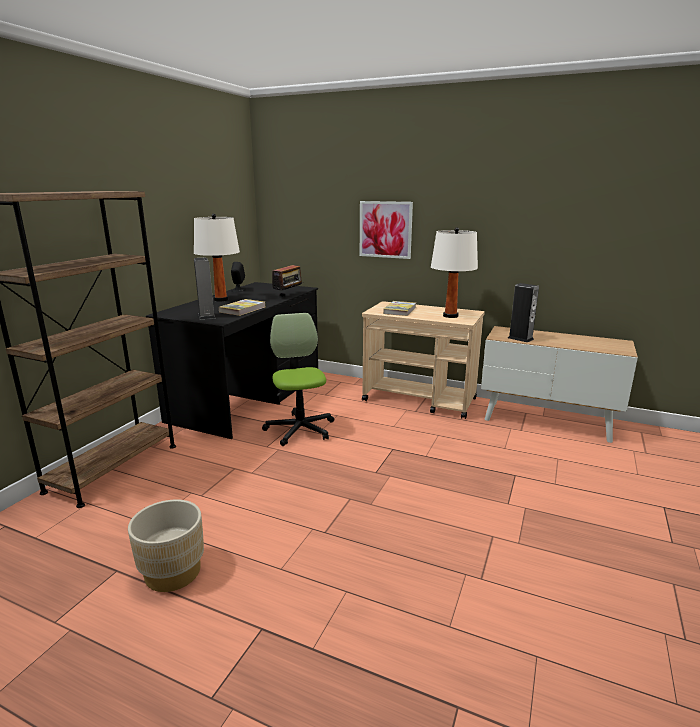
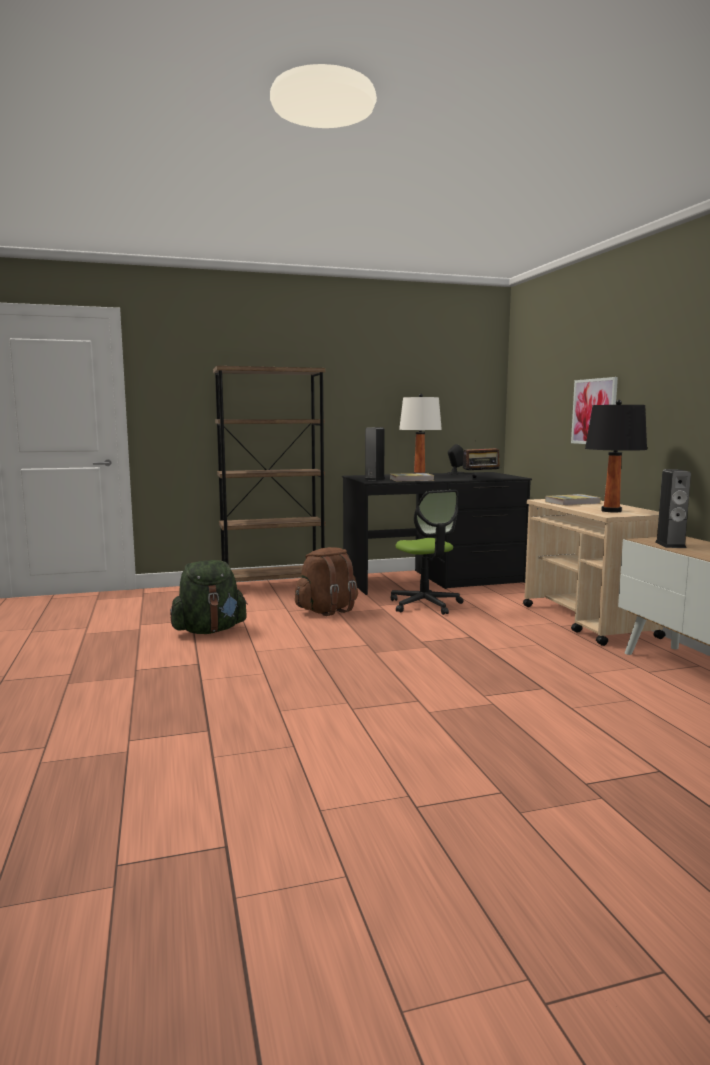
camera: 50 degrees right, 10 degrees down
(173, 572) = (209, 630): beige planter -> green backpack
(237, 475) = (327, 610): none -> brown backpack
(300, 429) = (425, 605): office chair -> office chair turned 120 degrees clockwise
(450, 316) = (611, 511): white table lamp -> black table lamp

